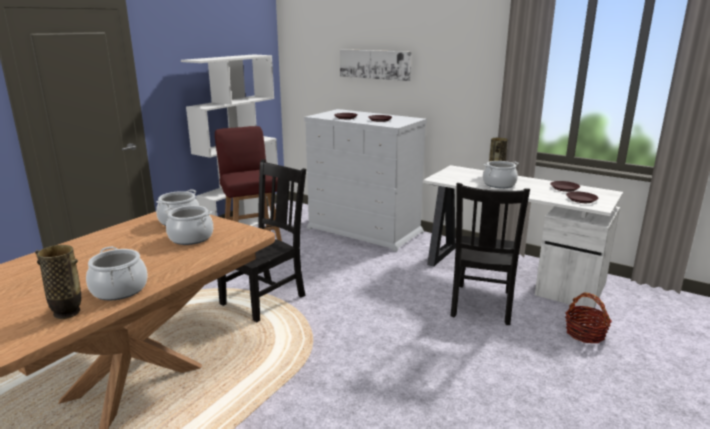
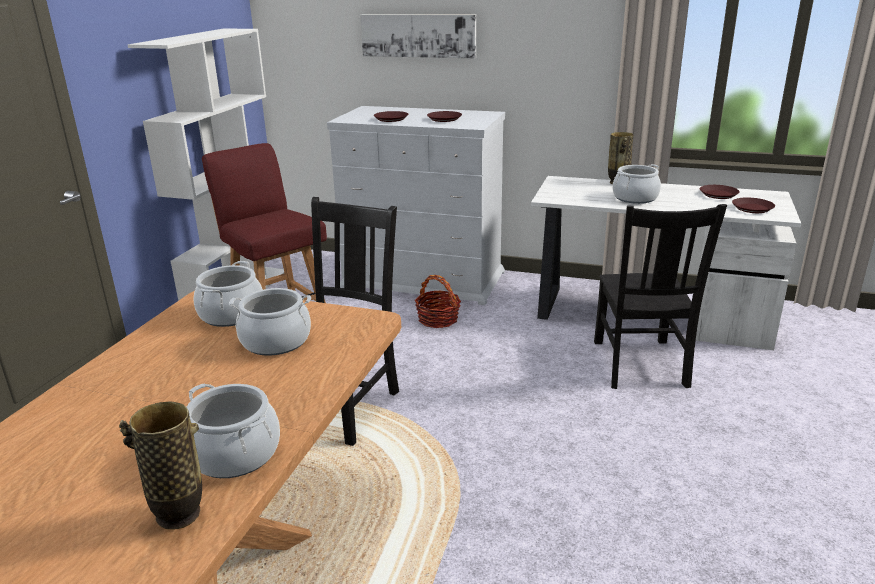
camera: 15 degrees left, 5 degrees up
(585, 333) = (783, 383): basket -> basket (438, 319)

